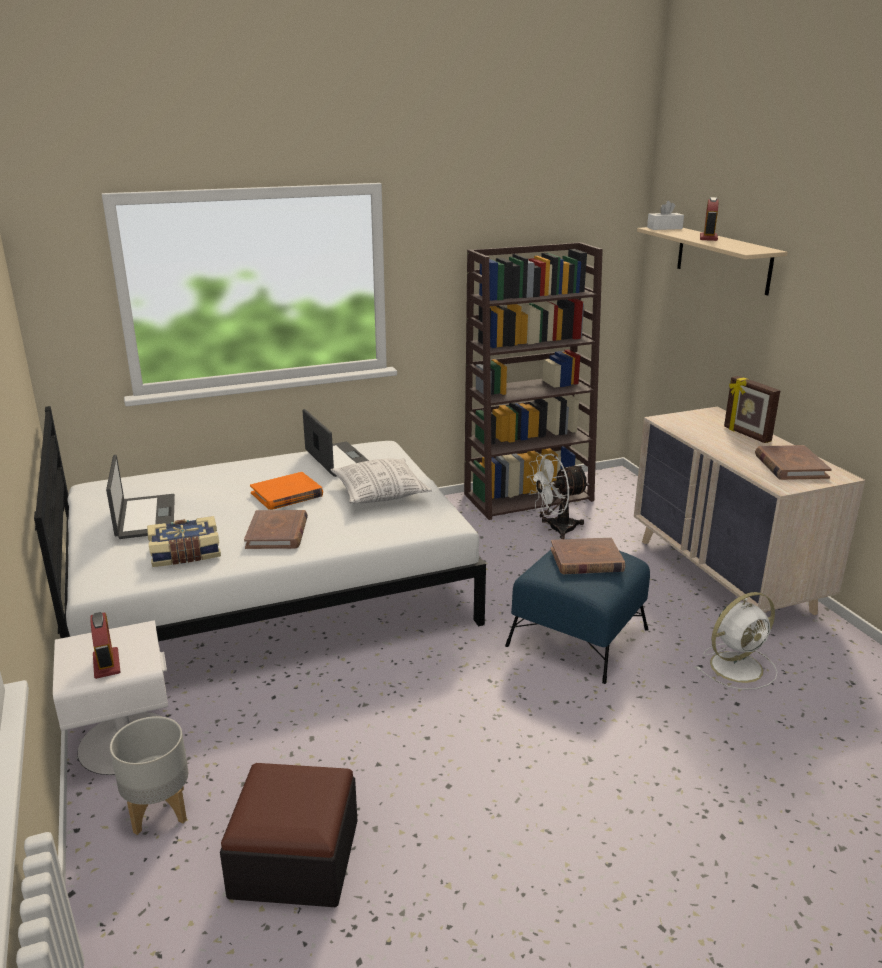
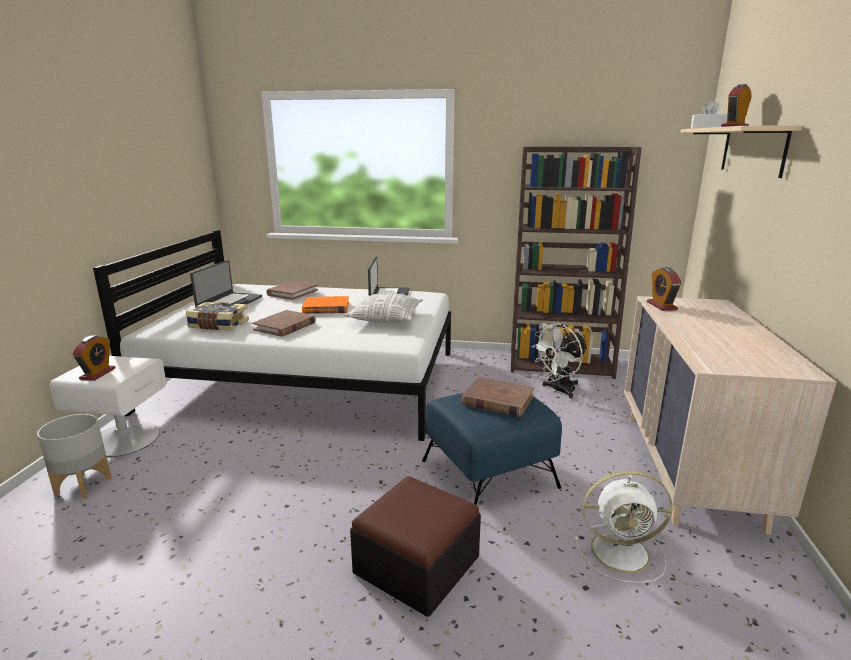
camera: 30 degrees right, 5 degrees down
(295, 858) = (102, 553): ottoman -> ottoman (416, 564)
(555, 529) = (559, 390): white fan -> white fan turned 45 degrees counterclockwise
(677, 426) = (661, 306): none -> alarm clock
(746, 434) = (729, 322): picture frame -> none
(790, 466) = (747, 353): brown book -> brown book (292, 292)

